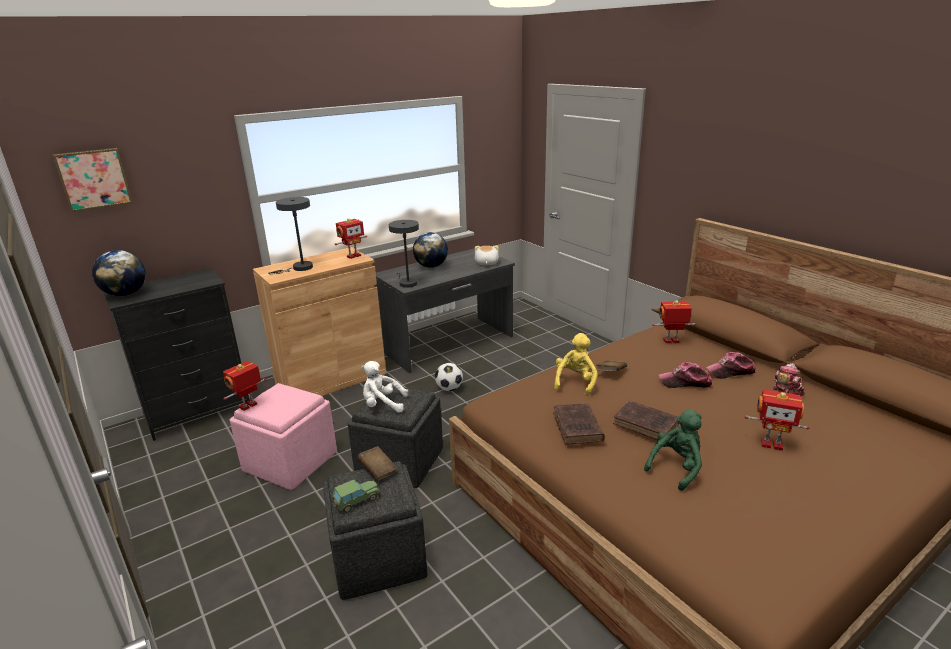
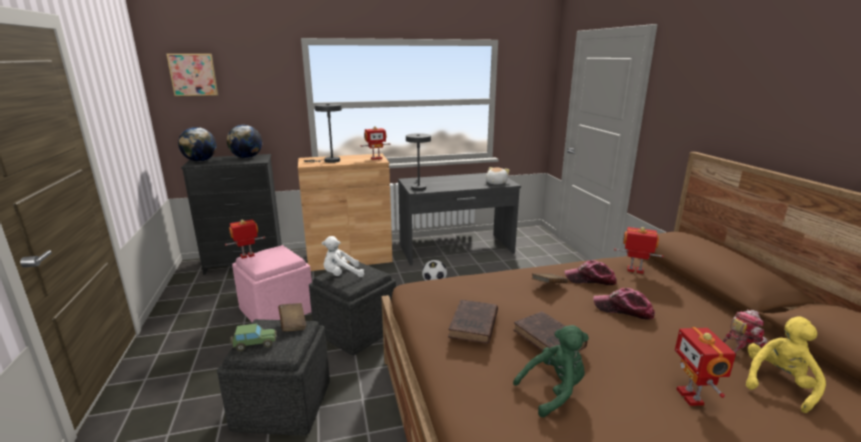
camera: 20 degrees right, 5 degrees down
(383, 404) = (341, 275): white plush toy -> white plush toy turned 45 degrees counterclockwise
(431, 266) = (448, 179): globe -> globe (247, 157)
(575, 382) = (505, 286): yellow plush toy -> yellow plush toy (778, 384)
(730, 371) = (686, 310): cap -> cap (590, 279)
(771, 444) = (691, 397): toy robot -> toy robot turned 45 degrees clockwise

